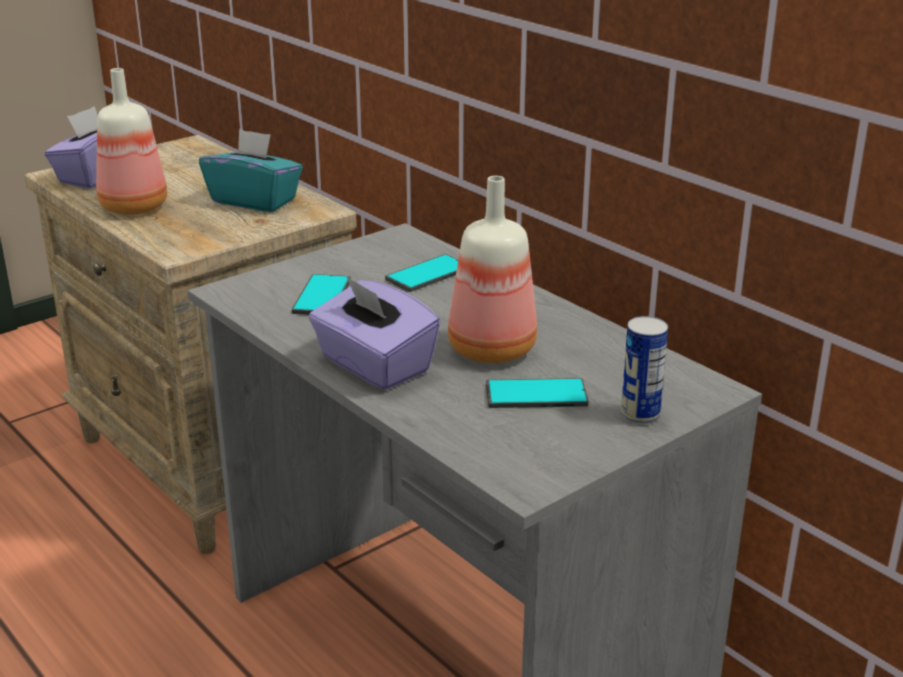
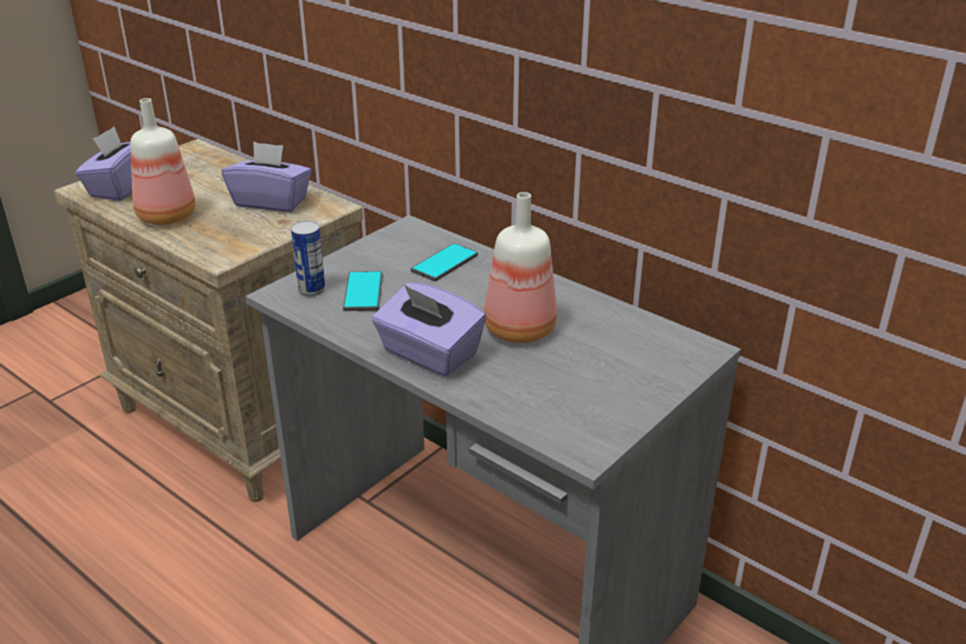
camera: 10 degrees left, 5 degrees up
(254, 200) = (271, 202): turquoise tissue box -> purple tissue box
(536, 395) = (568, 368): phone -> none
(640, 415) = (654, 378): can -> can (311, 290)

